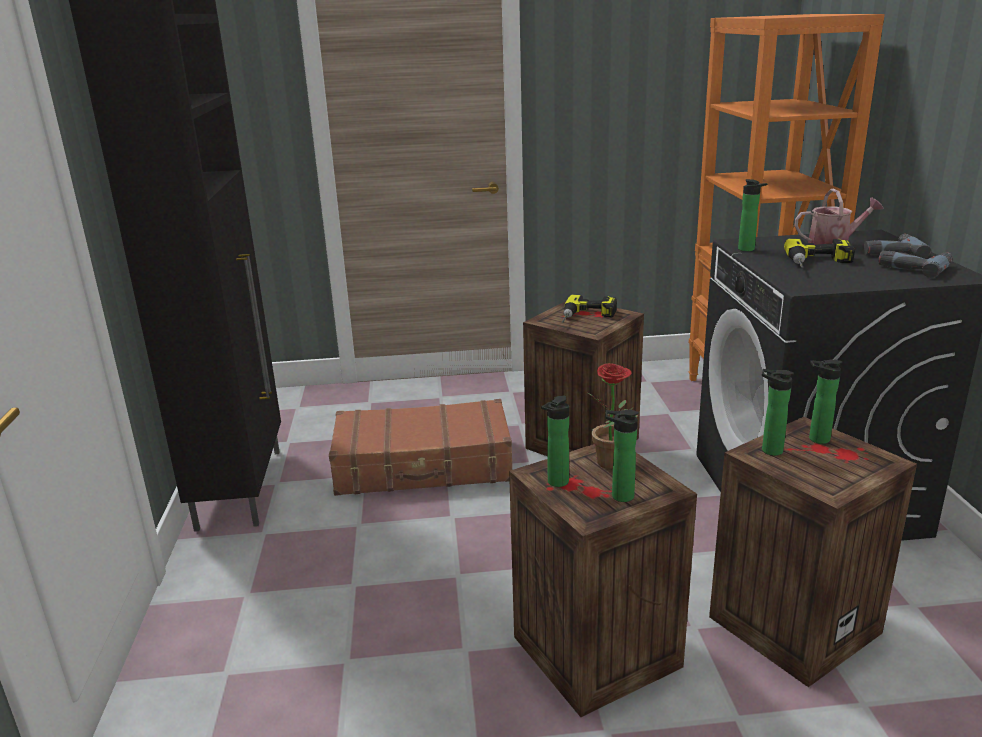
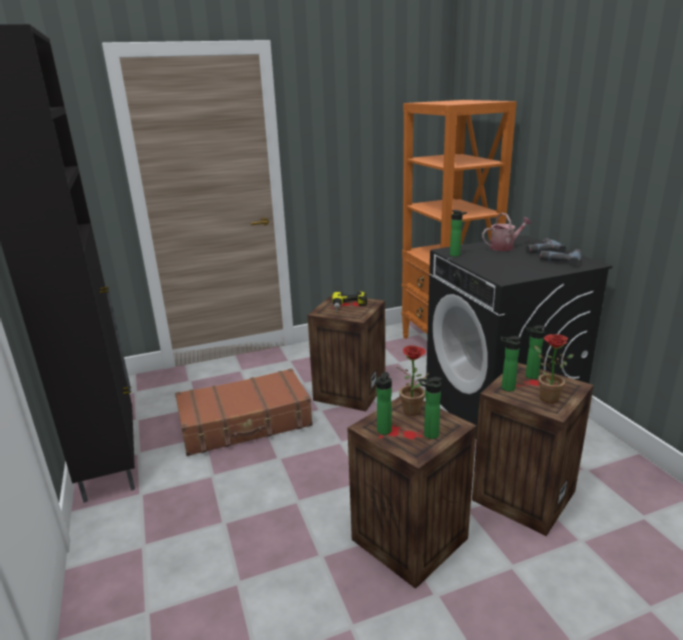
camera: 15 degrees left, 0 degrees up
(819, 263) = (505, 261): power drill -> none
(825, 471) = (545, 397): none -> potted plant

